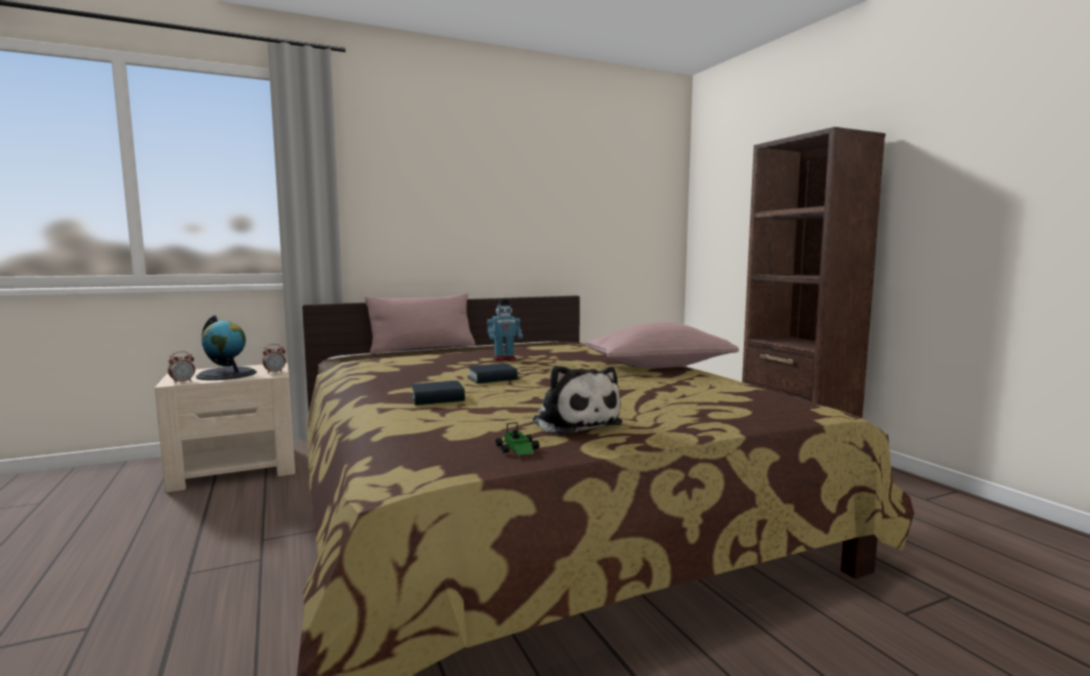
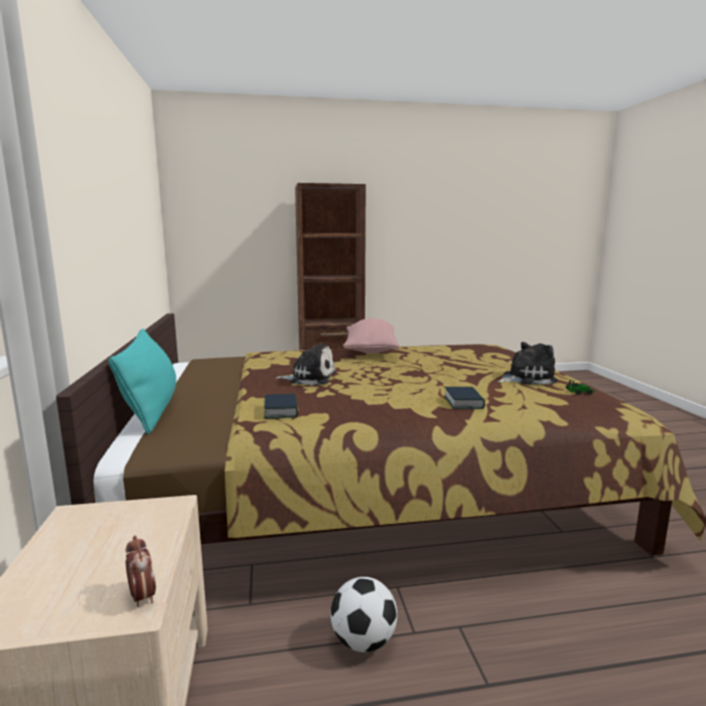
camera: 75 degrees left, 5 degrees up
(227, 374) = (110, 554): globe -> none
(261, 521) = (363, 641): none -> football
(275, 372) = (150, 507): alarm clock -> none
(422, 348) = (151, 409): pink pillow -> turquoise pillow
(492, 378) = (396, 385): book -> book (281, 411)
(504, 359) = (309, 378): toy robot -> plush toy

